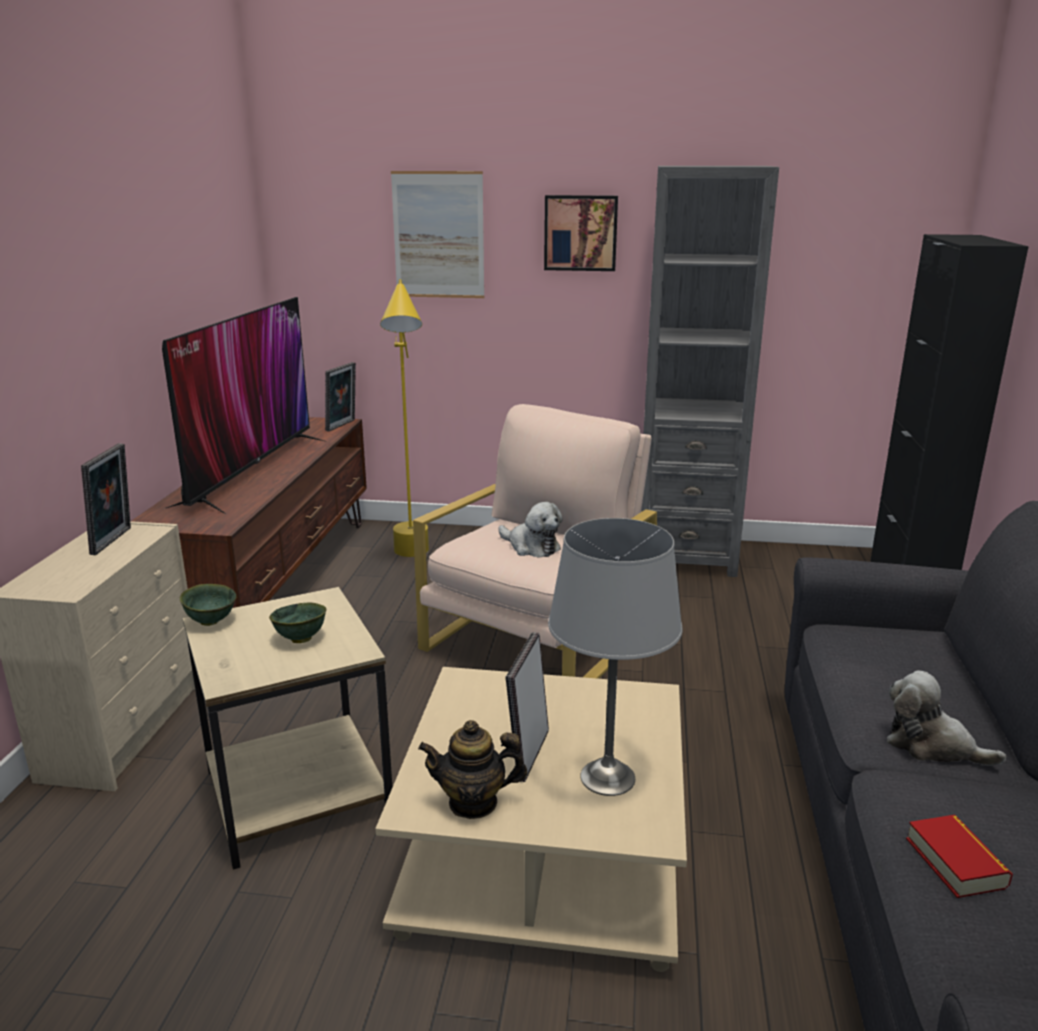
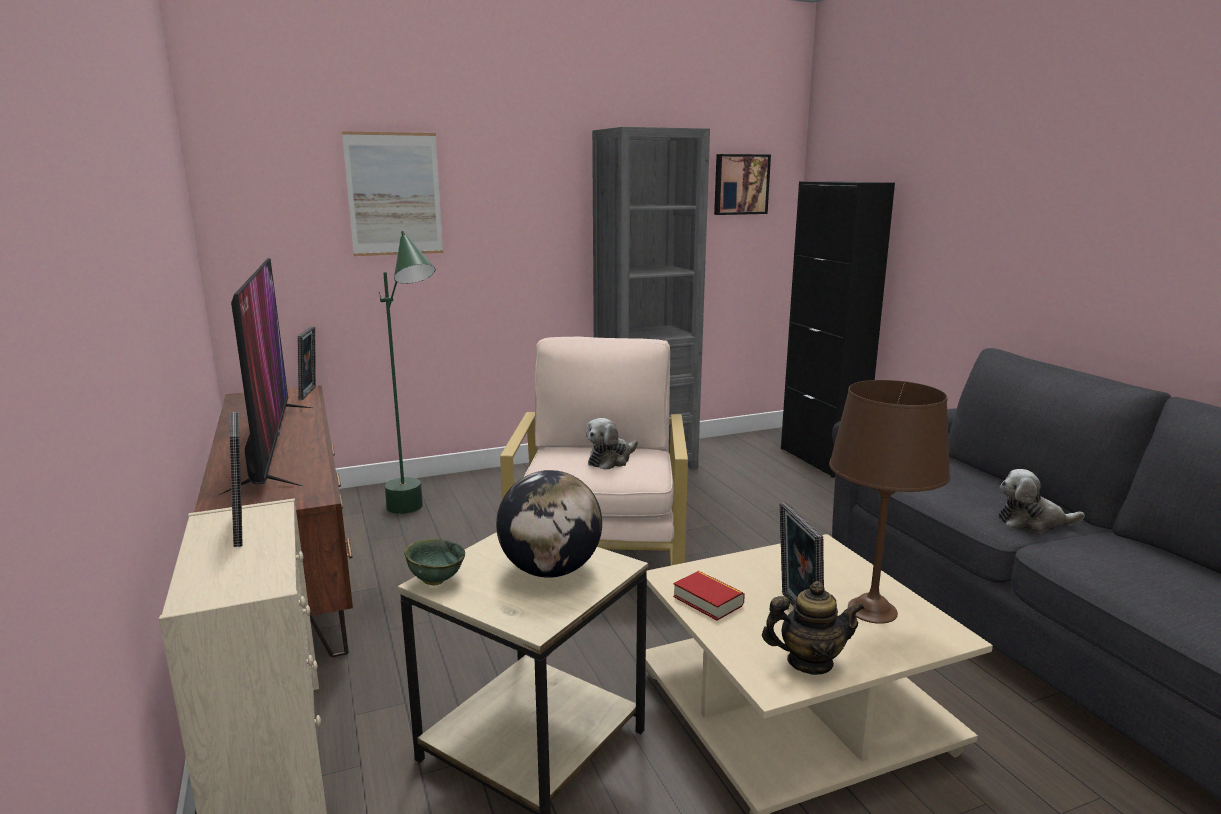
camera: 30 degrees left, 5 degrees down
(300, 639) = (550, 570): green bowl -> globe
(412, 562) = (418, 516): yellow floor lamp -> green floor lamp
(473, 802) = (809, 662): teapot -> teapot turned 150 degrees counterclockwise
(531, 547) = (611, 460): plush toy -> plush toy turned 120 degrees clockwise
(580, 233) = (528, 189): picture -> picture (740, 184)
(608, 778) = (873, 610): grey table lamp -> brown table lamp
(955, 862) = (1140, 583): book -> book (708, 601)

